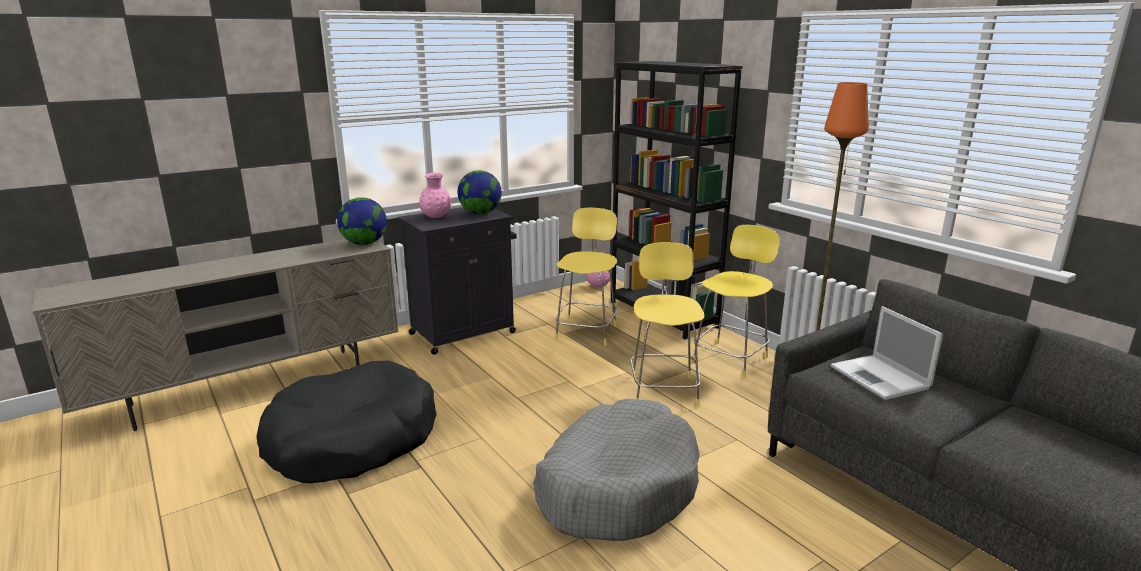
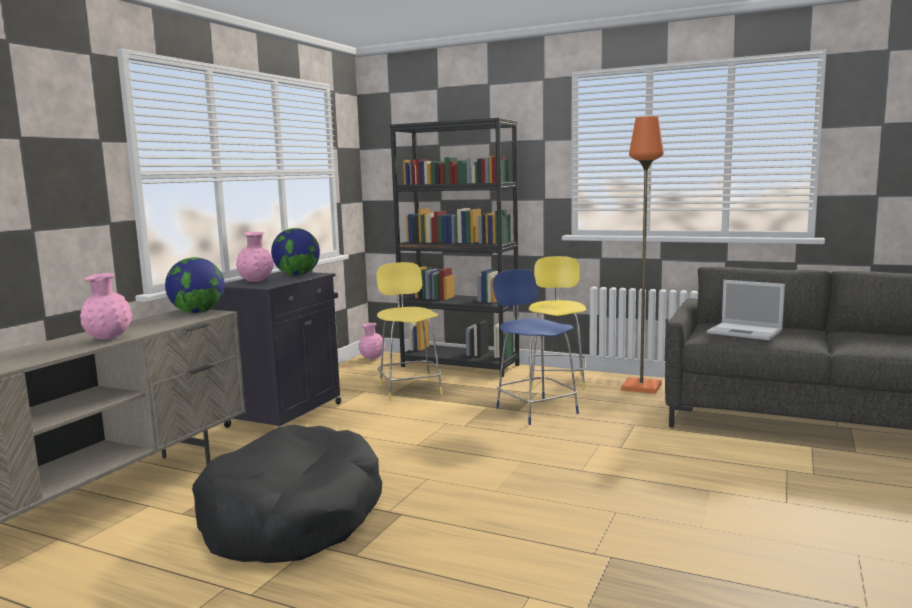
camera: 30 degrees left, 10 degrees down
(264, 264) = (108, 339): none -> pink vase
(617, 486) = (593, 475): grey dog bed -> none
(664, 389) = (535, 410): yellow stool -> blue stool

